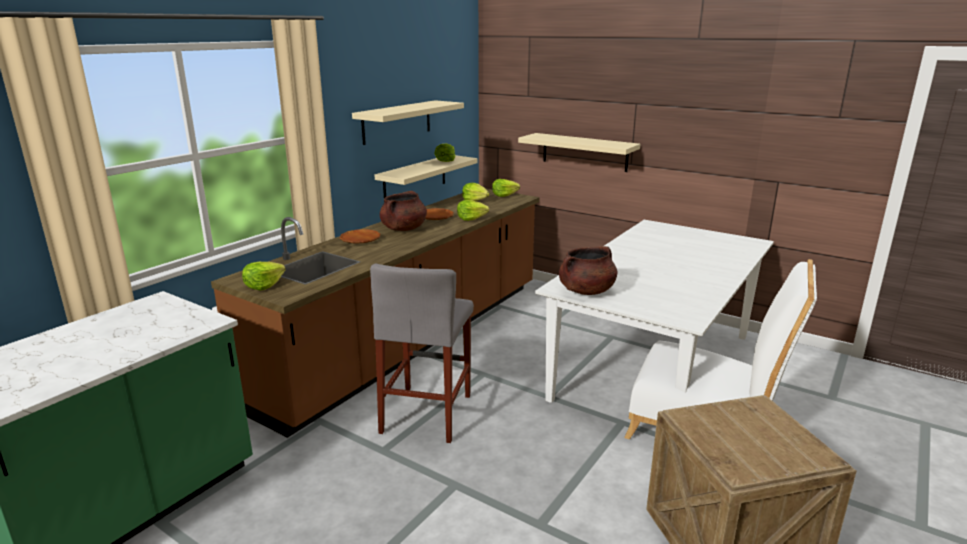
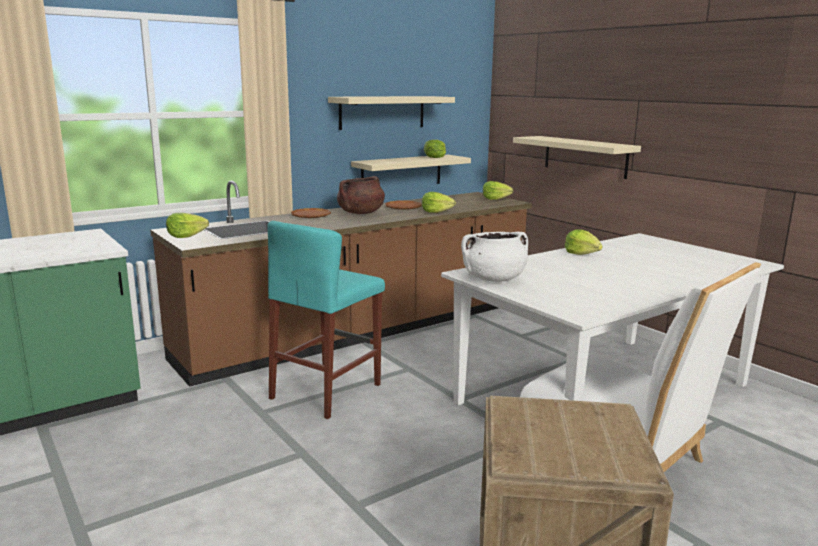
camera: 20 degrees right, 5 degrees down
(427, 413) = (326, 391): grey stool -> turquoise stool
(475, 200) = (460, 200): lettuce -> lettuce (582, 254)
(586, 291) = (493, 279): brown cooking pot -> white cooking pot

